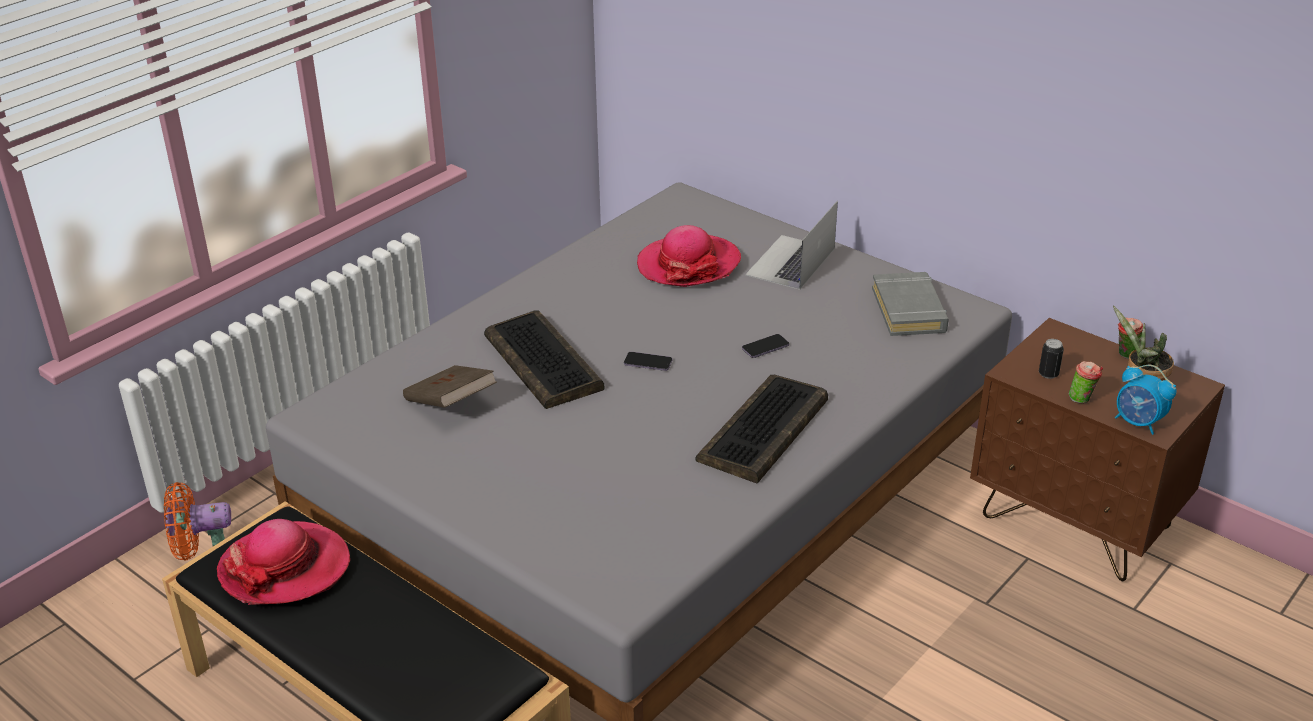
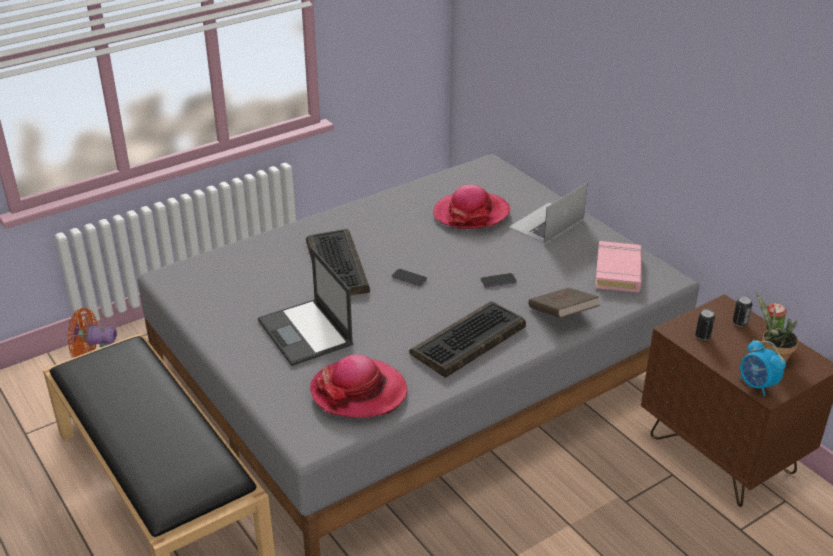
camera: 15 degrees right, 0 degrees up
(285, 568) = (116, 377): hat -> hat (358, 392)
(450, 404) = (261, 284): brown book -> brown book (562, 315)
(544, 458) = (306, 333): none -> laptop
(909, 310) = (618, 271): grey book -> pink book
(1082, 400) = (720, 360): cup -> none
(1084, 350) = (740, 323): none -> can

